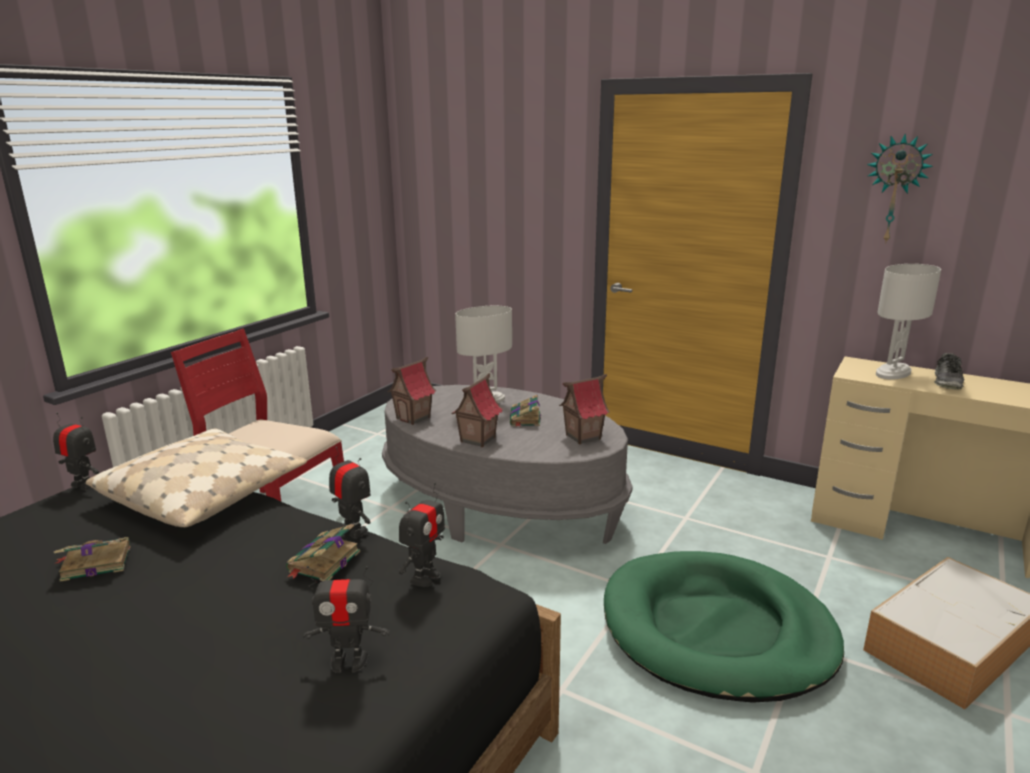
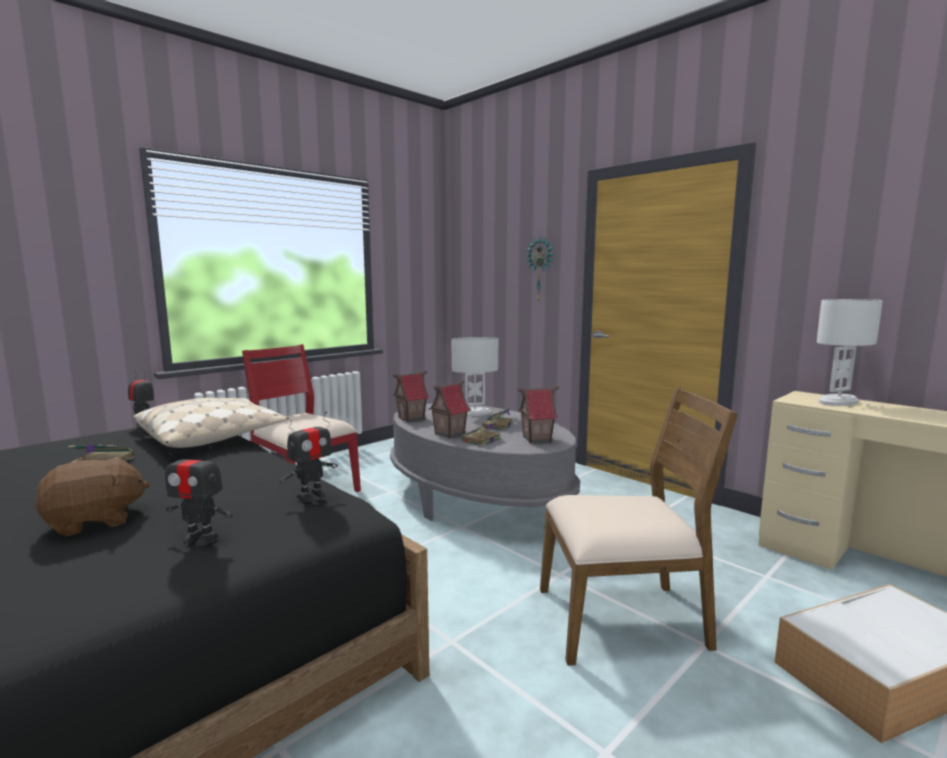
camera: 15 degrees right, 10 degrees down
(194, 660) = (95, 521): none -> brown plush toy
(323, 562) = (245, 477): book -> book (480, 440)
(353, 531) = (290, 465): toy robot -> none
(717, 630) = (623, 619): green dog bed -> brown chair
(895, 189) = (836, 234): wall clock -> wall clock (541, 269)
(947, 382) = (895, 410): shoe -> none

